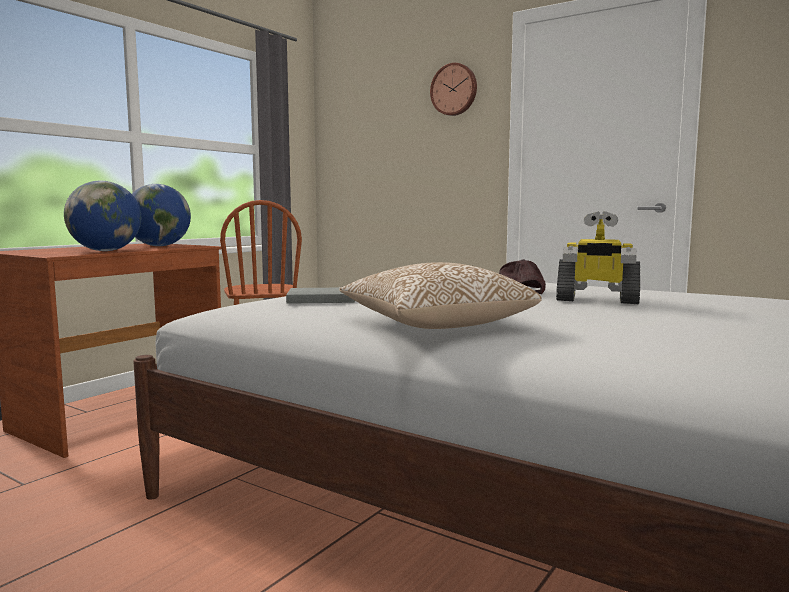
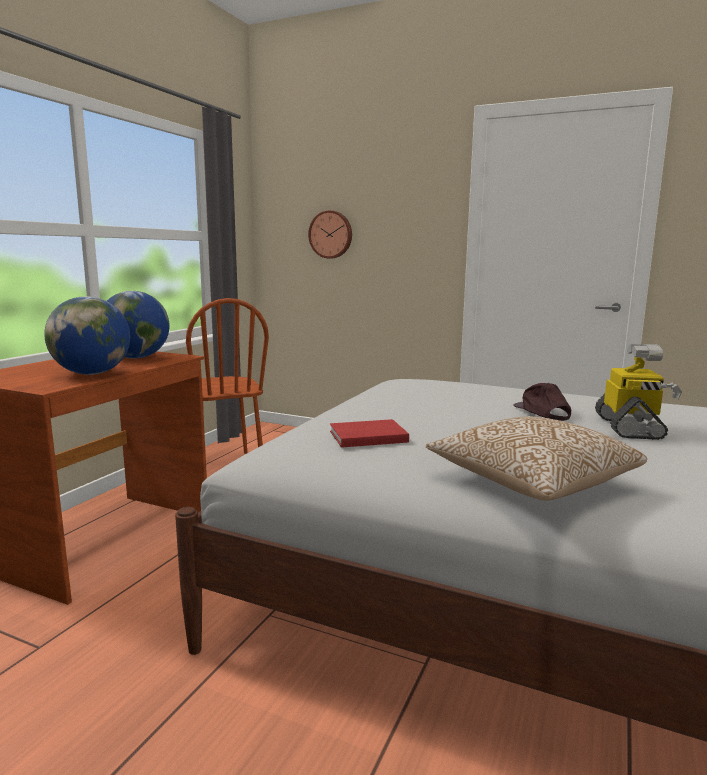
camera: 10 degrees left, 5 degrees up
(319, 299) = (366, 436): grey book -> red book
(454, 90) = (410, 180): wall clock -> wall clock (331, 234)
(596, 300) = (630, 428): toy robot -> toy robot turned 90 degrees counterclockwise

